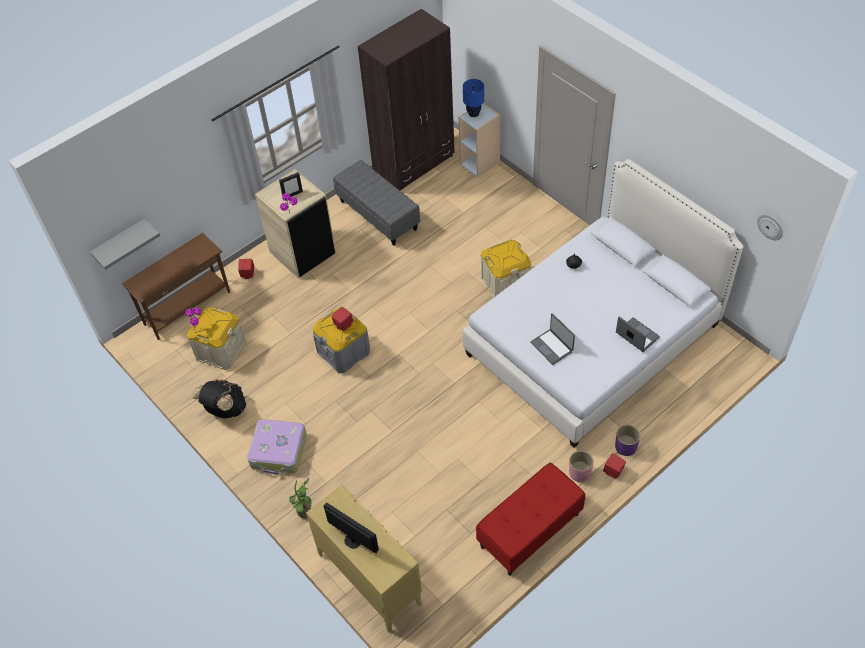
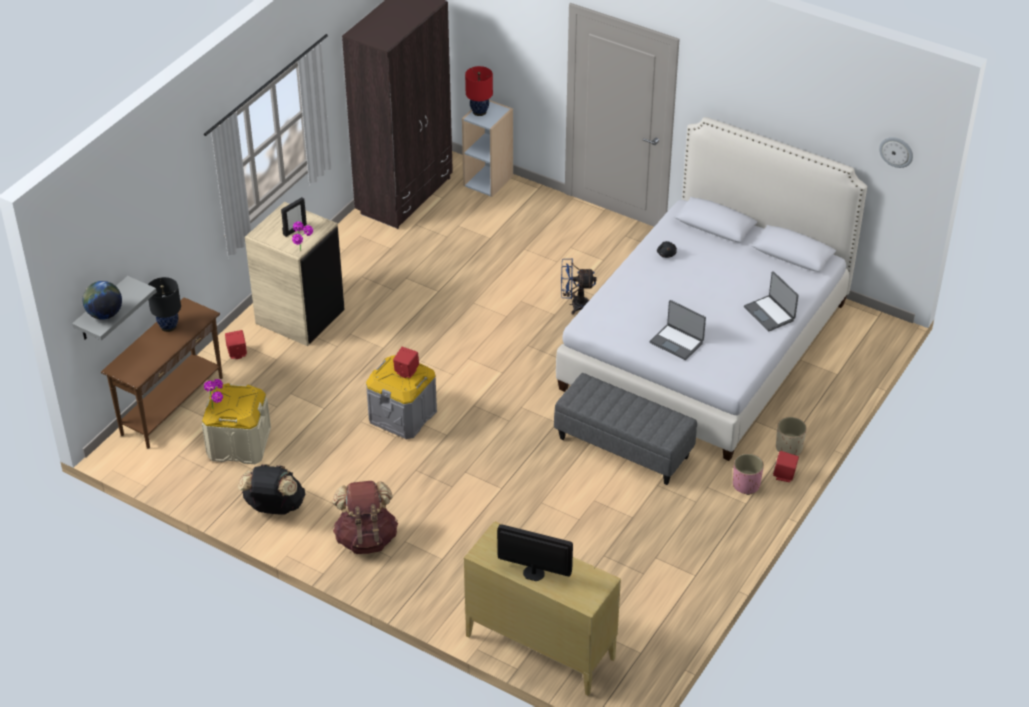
camera: 20 degrees left, 10 degrees down
(114, 248) = (104, 314): none -> globe
(182, 255) = (168, 326): none -> black table lamp
(279, 451) = (366, 538): suitcase -> brown backpack
(305, 514) = (430, 597): potted plant -> none
(378, 215) = (382, 259): grey ottoman -> grey ottoman (624, 448)
(473, 113) = (479, 112): blue table lamp -> red table lamp
(505, 283) = (575, 305): beige storage box -> blue fan
(530, 531) = (712, 556): red bench -> none
(625, 447) = (789, 448): purple planter -> beige planter
(636, 336) = (770, 313): laptop -> laptop turned 150 degrees counterclockwise

